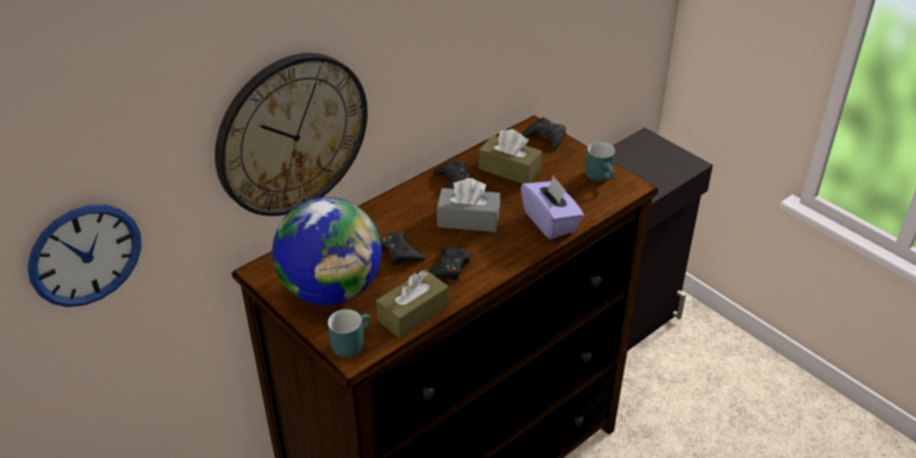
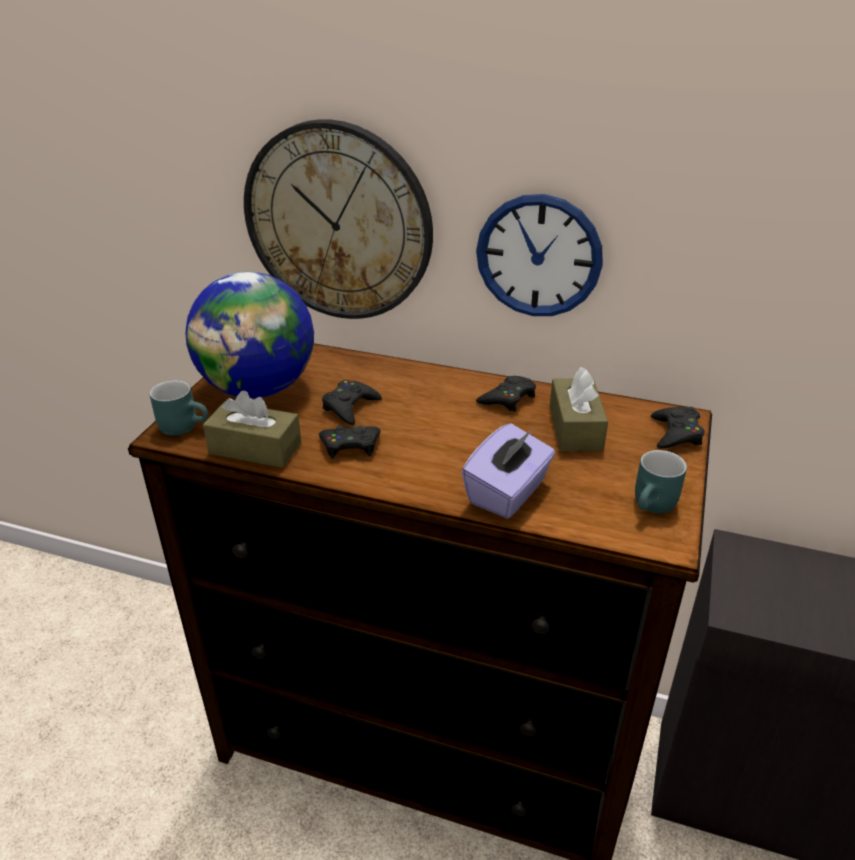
camera: 60 degrees right, 5 degrees down
(85, 255) = (124, 223): wall clock -> wall clock (538, 256)
(468, 220) = (448, 430): grey tissue box -> none

